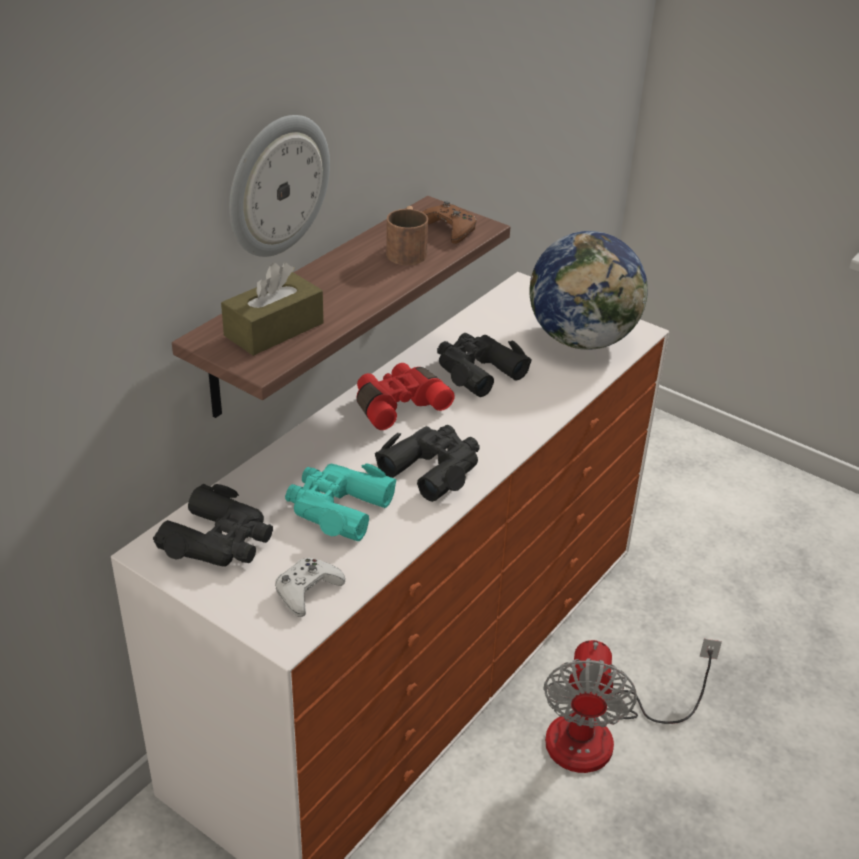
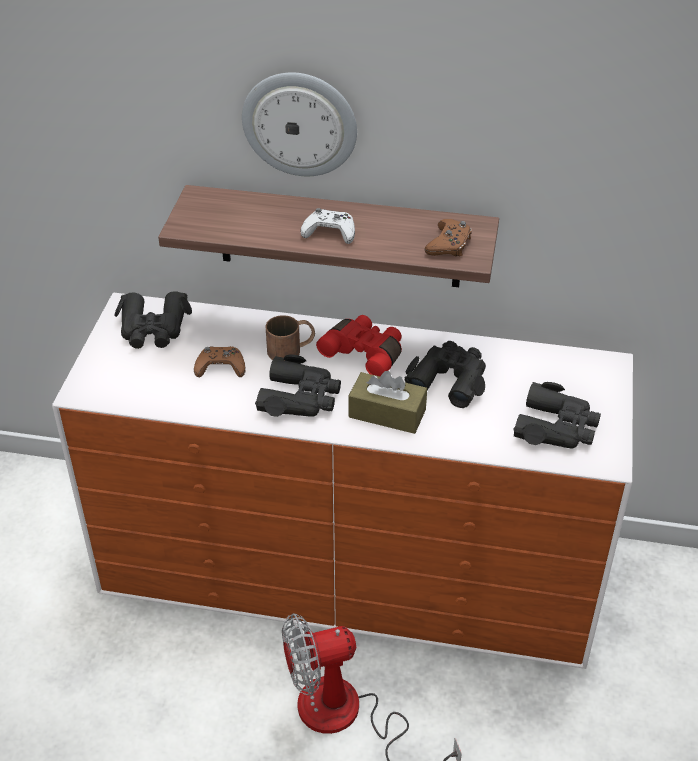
camera: 65 degrees right, 5 degrees up
(274, 329) = (230, 216): brown tissue box -> brown tissue box (387, 413)
(307, 591) = (127, 385): white game controller -> white game controller (330, 232)
(337, 508) = (220, 367): turquoise binoculars -> brown game controller
(407, 249) = (396, 235): brown mug -> brown mug (291, 349)
(582, 339) = (556, 427): globe -> black binoculars

